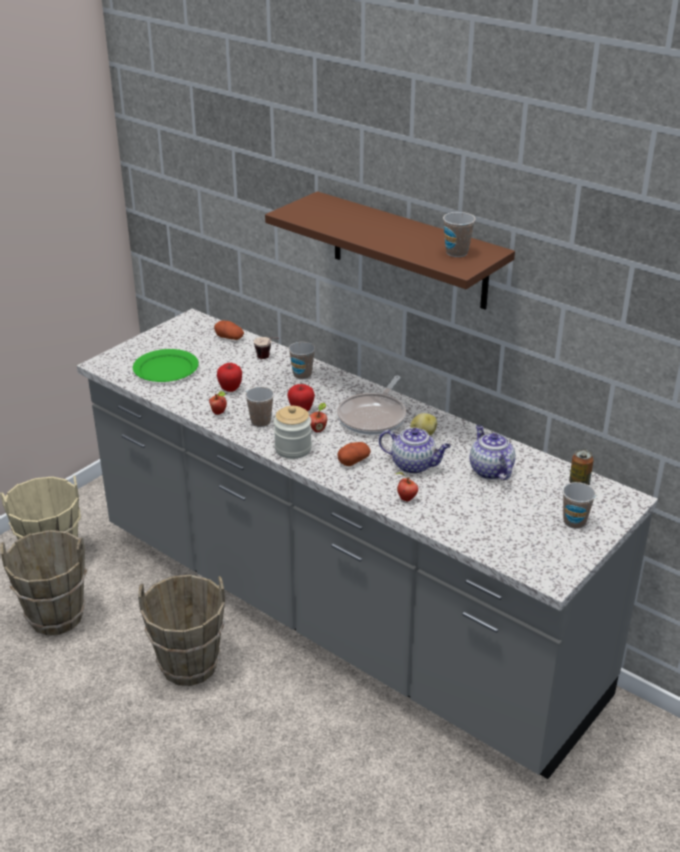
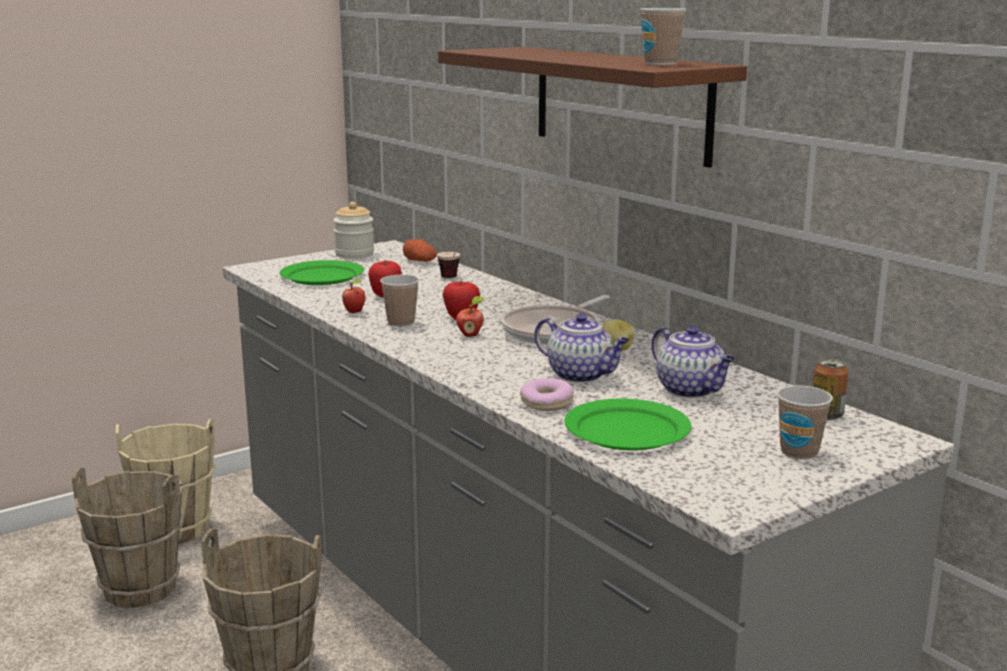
camera: 15 degrees right, 15 degrees down
(293, 449) = (424, 347): jar -> jar (354, 254)
(302, 375) = (486, 293): cup -> none
(353, 461) = (498, 364): potato -> none
(405, 499) = (546, 403): apple -> donut
(466, 518) = (626, 430): none -> green plate
(490, 470) = (691, 390): teapot -> teapot turned 150 degrees clockwise

